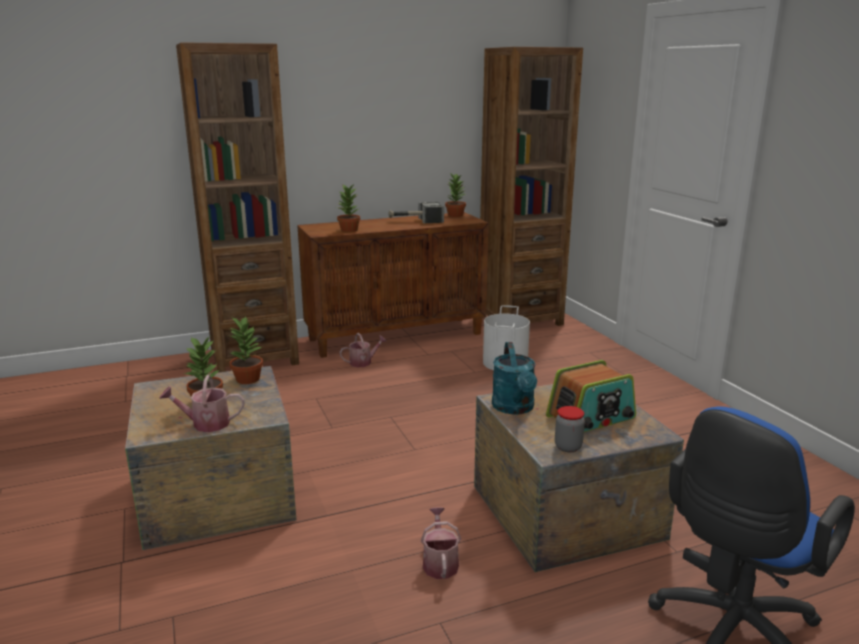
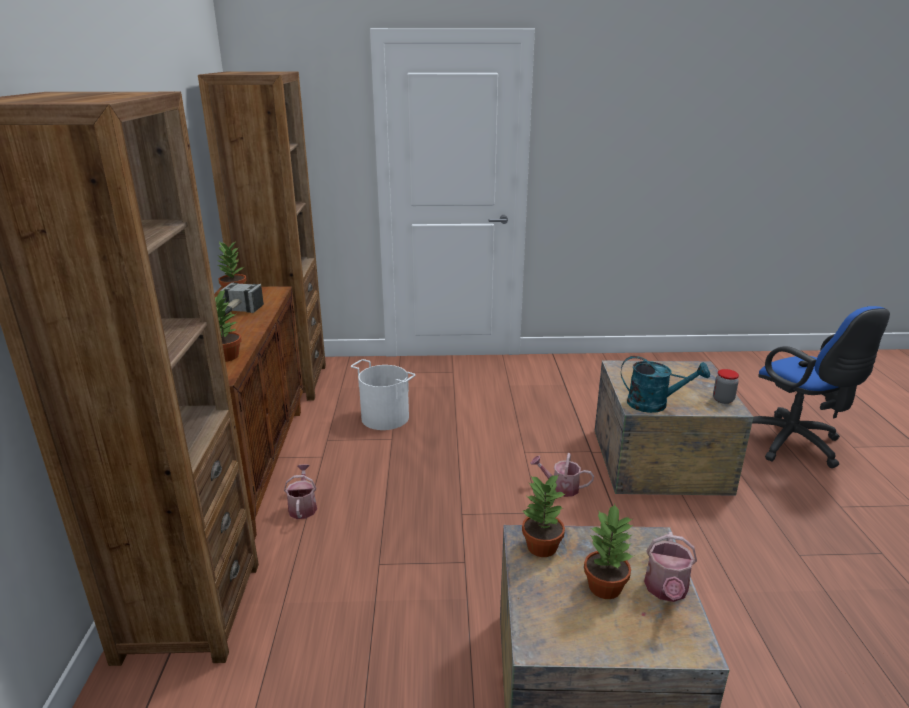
camera: 70 degrees left, 5 degrees up
(440, 562) = (725, 538): watering can -> watering can (560, 487)
(591, 418) = (675, 380): radio -> none

